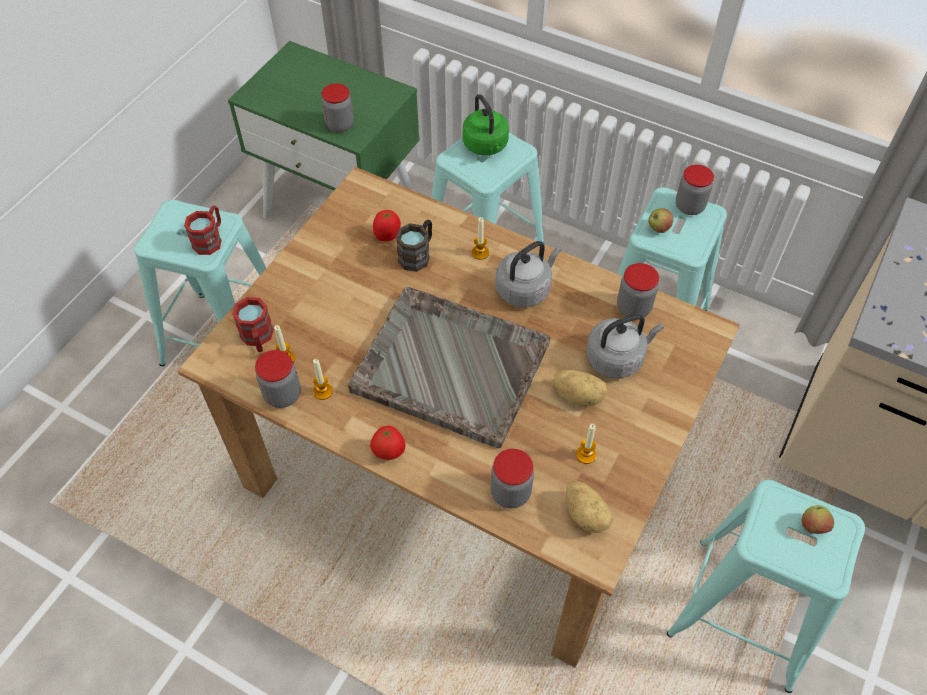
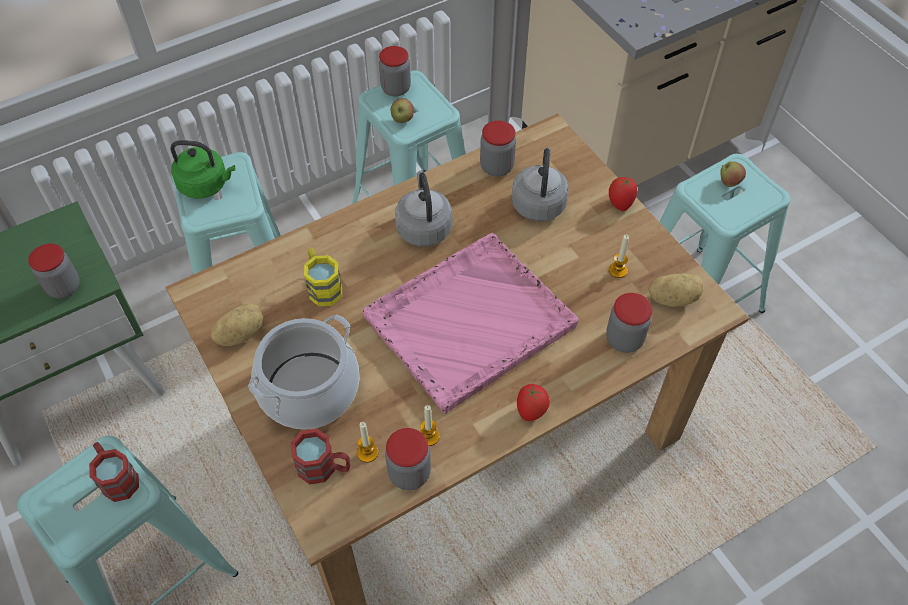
camera: 60 degrees left, 0 degrees up
(319, 295) = (309, 390): none -> cooking pot
(388, 236) = (280, 299): tomato -> tomato (620, 204)
(418, 254) = (322, 286): brown mug -> yellow mug
(449, 366) = (468, 322): grey tray -> pink tray
(480, 253) = (358, 239): candle -> none
(578, 395) = (558, 246): potato -> potato (240, 333)

